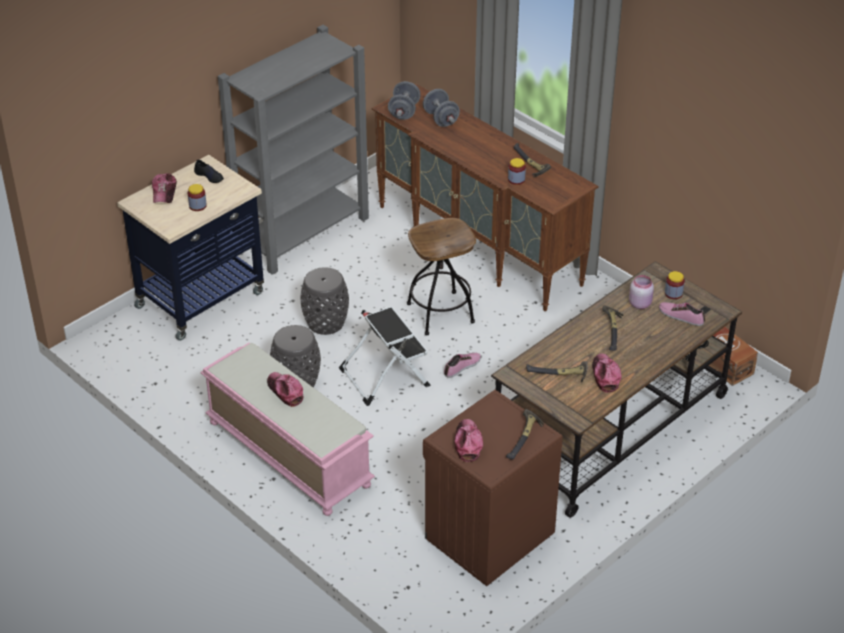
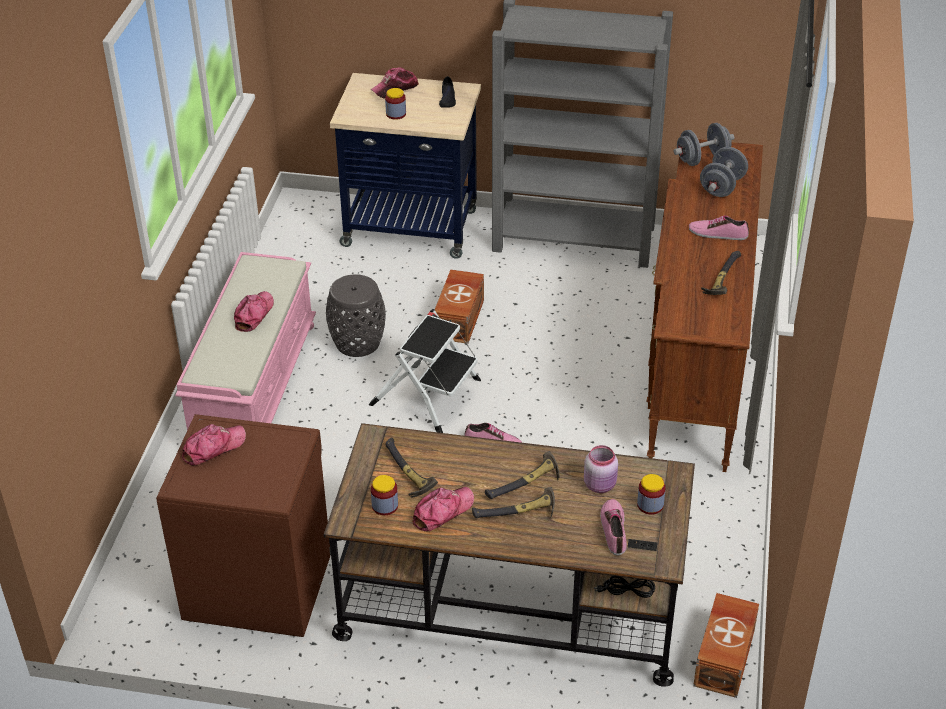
camera: 55 degrees right, 0 degrees up
(326, 323) = (460, 318): grey stool -> brown storage box
(441, 312) = (560, 387): brown stool -> none
(484, 143) = (718, 233): none -> shoe
(516, 179) = (682, 283): jar -> jar (385, 506)
(524, 439) = (254, 487): hammer -> hammer (517, 514)

